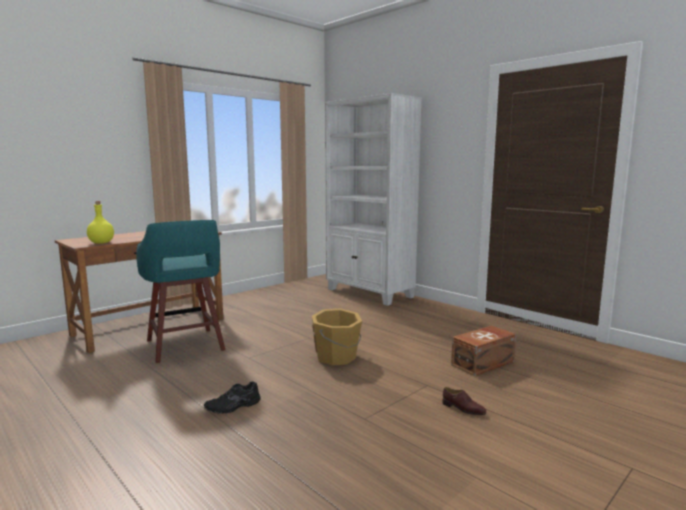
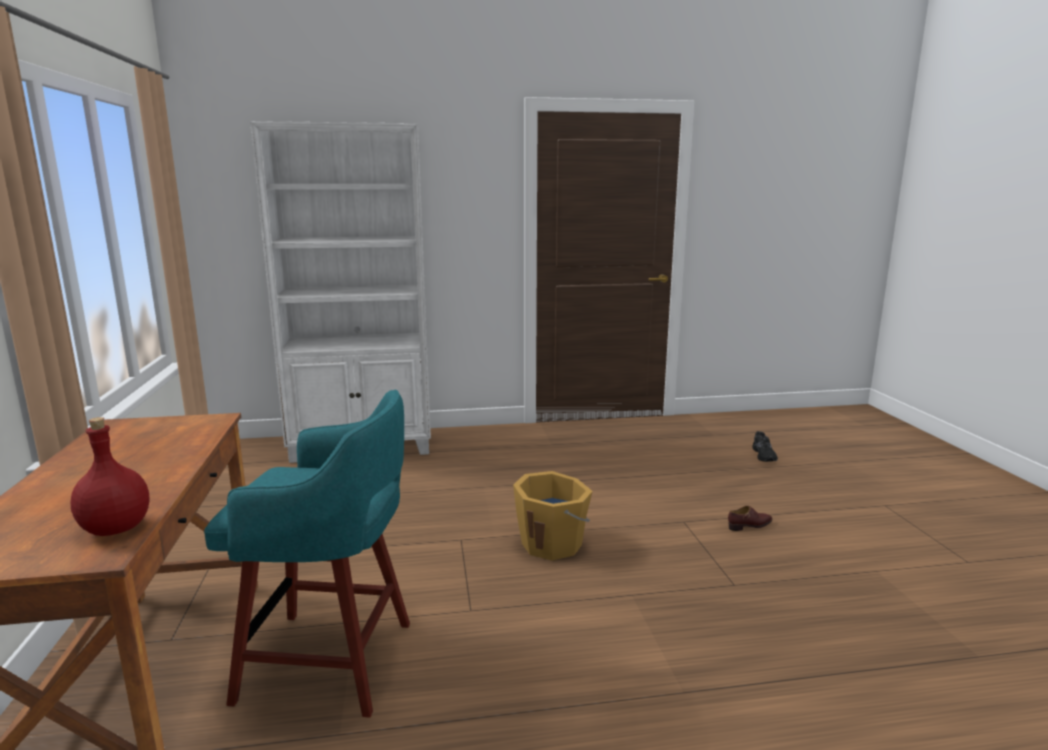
camera: 55 degrees left, 5 degrees up
(101, 243) = (117, 528): yellow bottle -> red bottle
(233, 407) = (631, 672): black shoe -> black shoe (765, 455)
(484, 363) = (660, 475): brown storage box -> none

